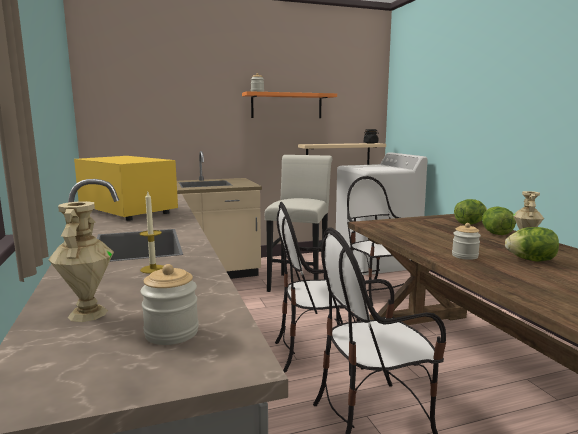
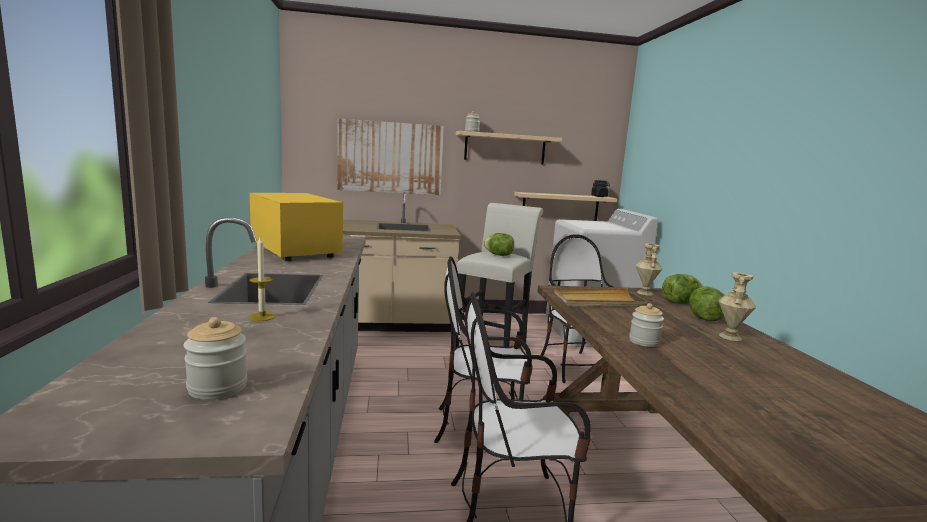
camera: 10 degrees right, 0 degrees up
(87, 313) = (160, 355): beige vase -> beige vase (644, 293)
(183, 120) = (390, 157): none -> picture
(287, 106) = (505, 148): orange shelf -> beige shelf
(406, 229) = (598, 301): none -> beige tray
(531, 260) = (723, 357): lettuce -> lettuce (499, 255)

